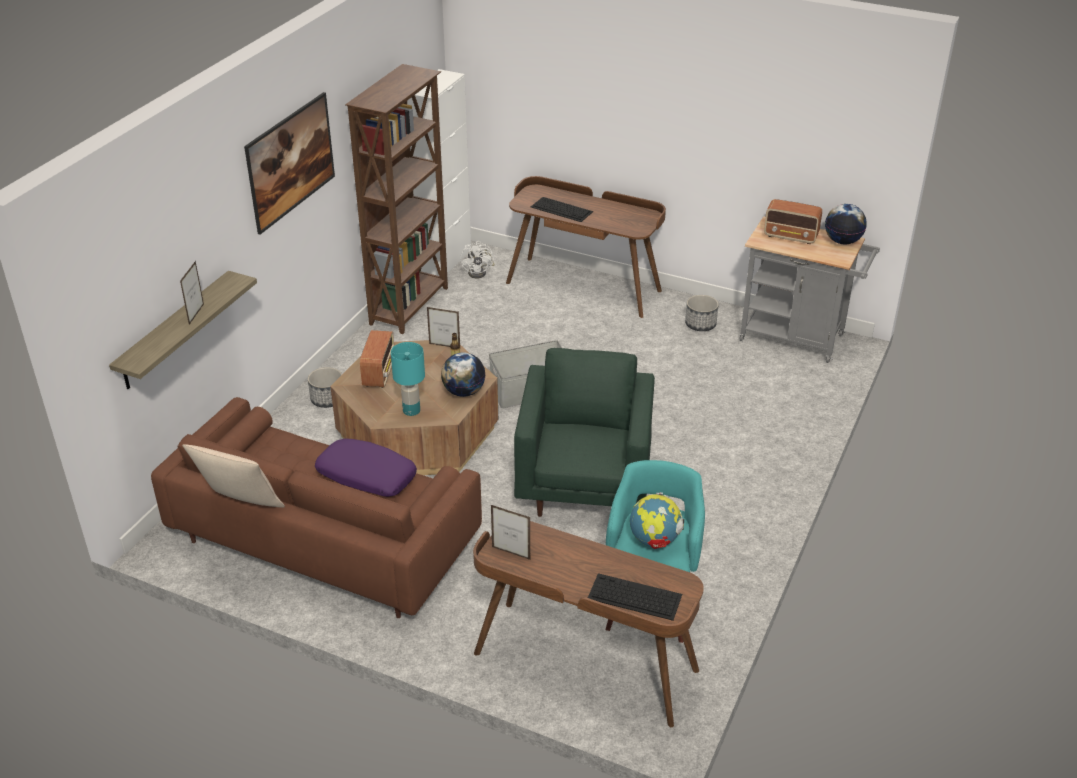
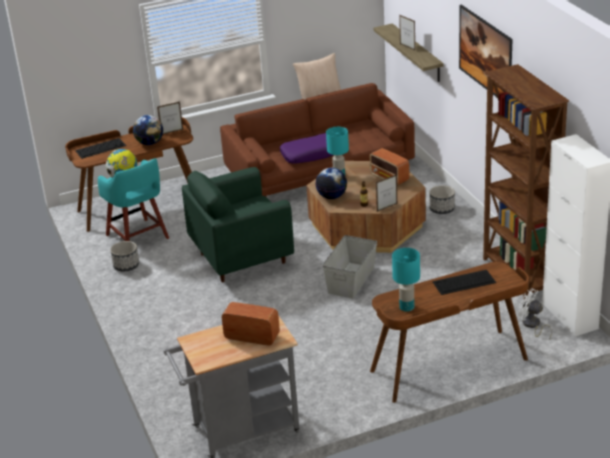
camera: 135 degrees right, 5 degrees down
(584, 486) = (241, 258): green armchair -> green armchair turned 105 degrees clockwise
(631, 218) = (406, 307): none -> turquoise table lamp
(700, 324) = (324, 394): planter -> planter (126, 265)
(791, 236) = (251, 337): radio -> radio turned 45 degrees clockwise
(842, 241) = (208, 358): globe -> globe (150, 143)

